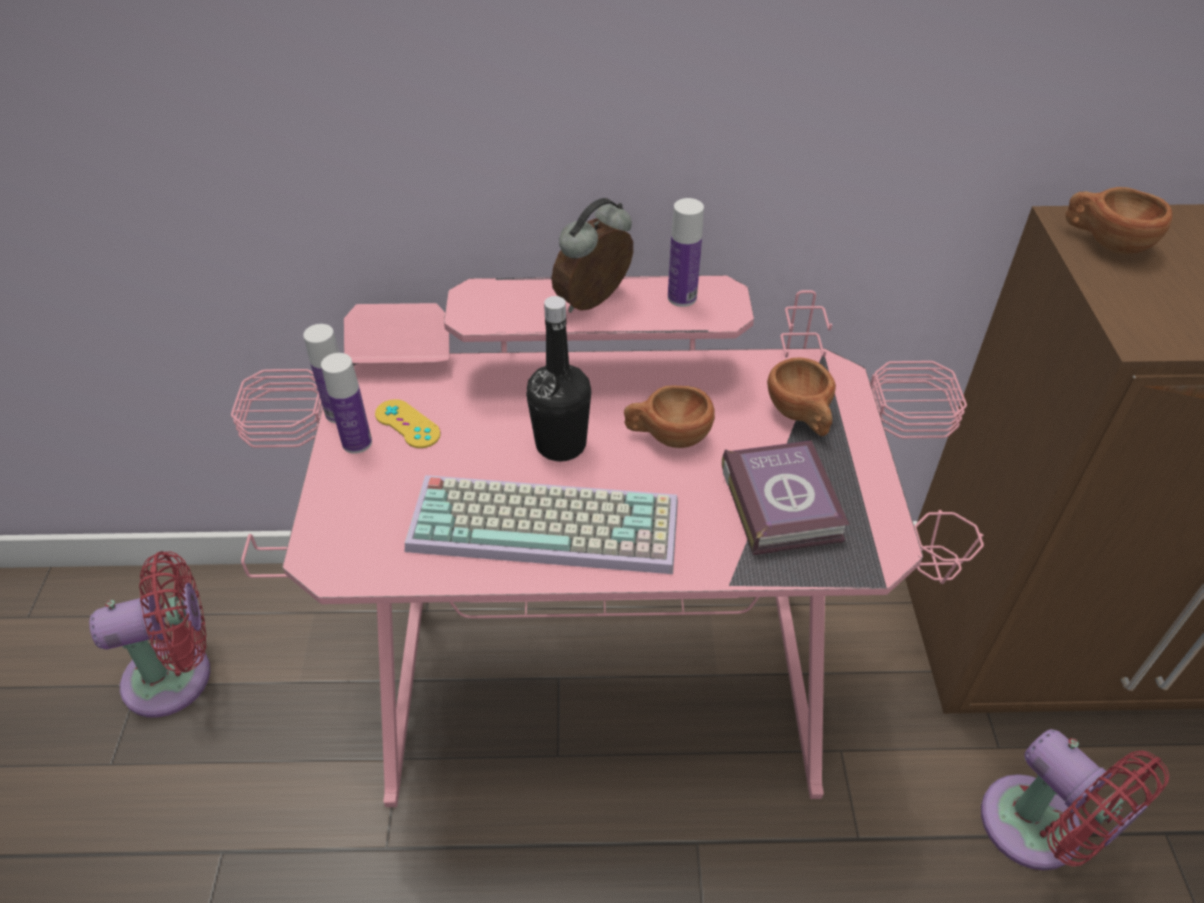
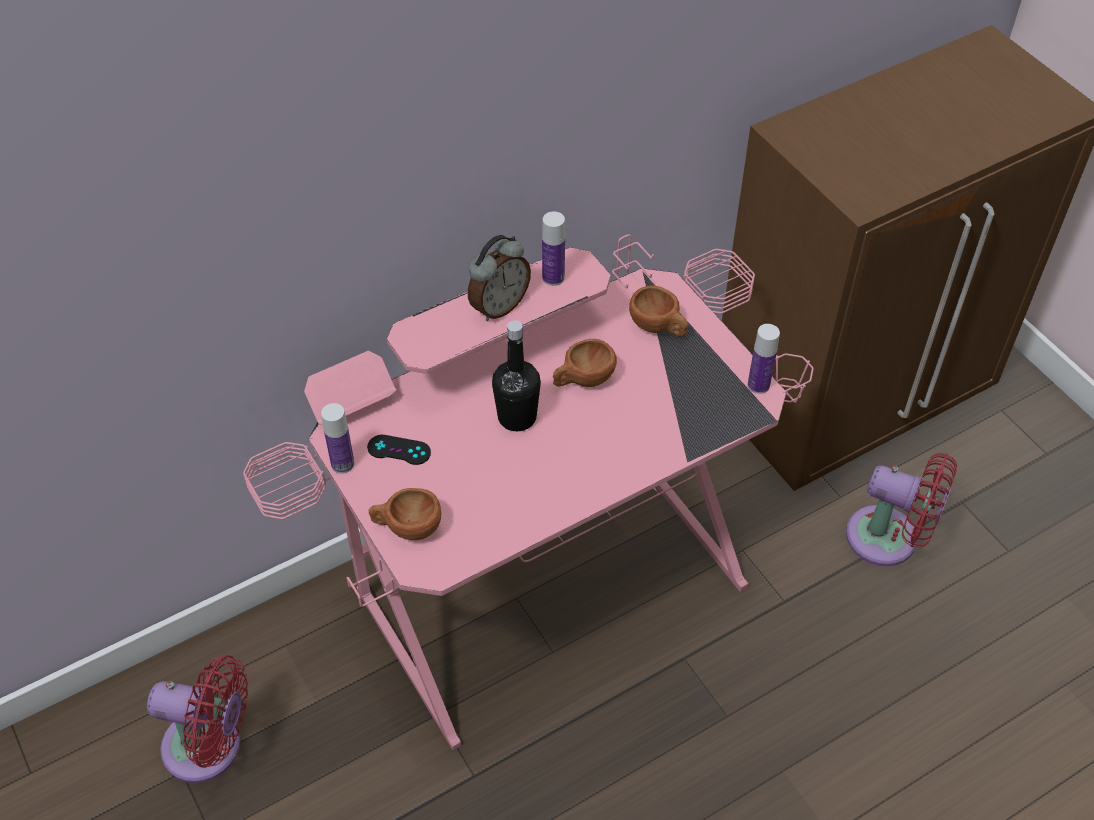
camera: 30 degrees left, 5 degrees up
(177, 676) = (210, 748): red fan -> red fan turned 60 degrees clockwise
(357, 443) = (374, 479): bottle -> bottle (758, 385)
(407, 424) = (399, 450): yellow game controller -> black game controller
(548, 522) = (550, 474): keyboard -> none
(595, 303) = (498, 306): alarm clock -> alarm clock turned 150 degrees counterclockwise
(782, 502) = (684, 393): book -> none
(1105, 242) = (807, 139): brown cup -> brown cup (406, 527)

